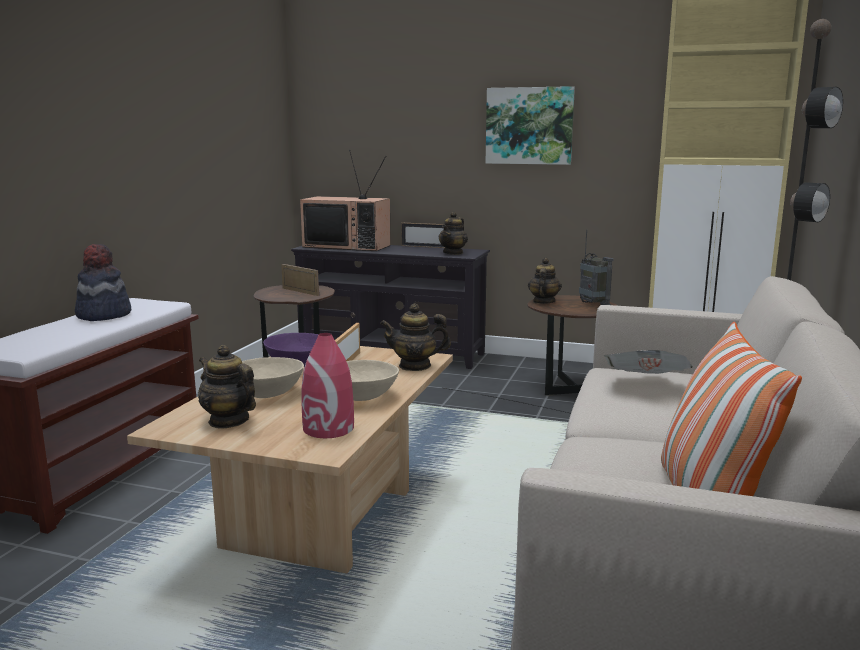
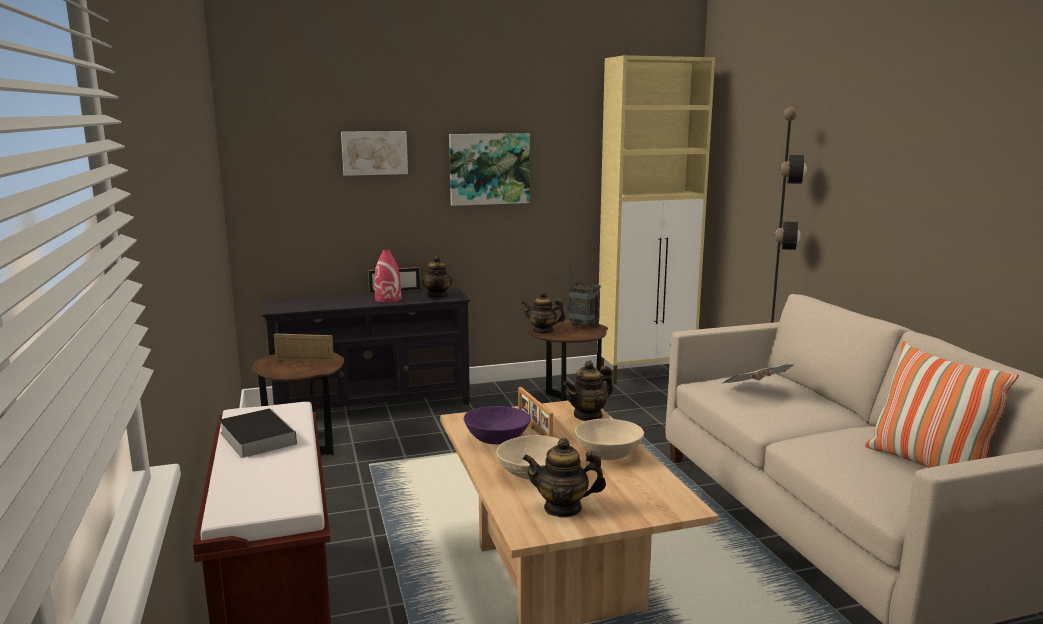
camera: 35 degrees left, 0 degrees up
(103, 315) = (256, 437): hat -> book
(328, 428) = (647, 488): red vase -> red vase (388, 299)
(348, 246) = (317, 302): television -> none
(416, 107) = (374, 152): none -> picture
(543, 302) = (543, 331): teapot -> teapot turned 60 degrees counterclockwise

